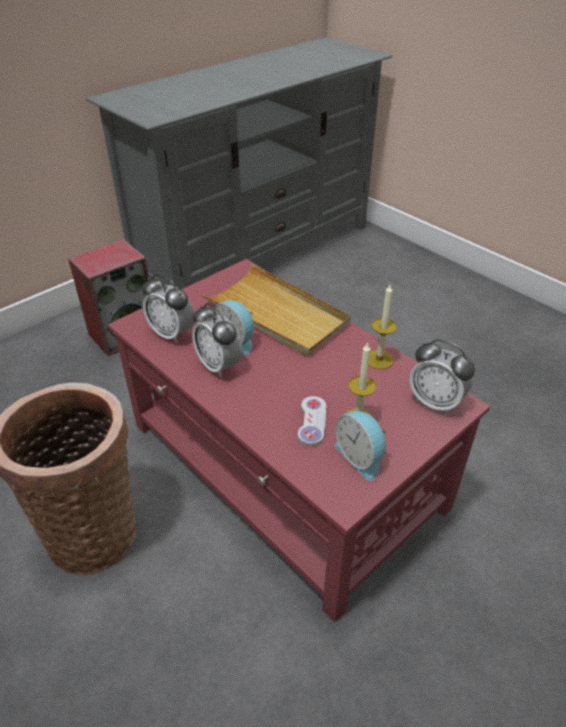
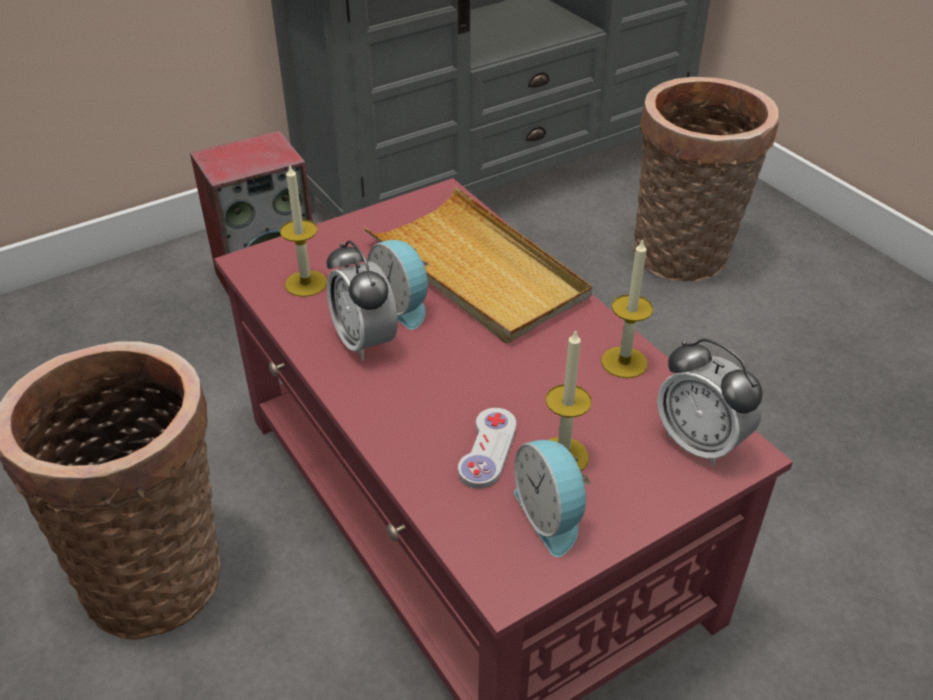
camera: 10 degrees right, 0 degrees up
(172, 333) = (306, 283): alarm clock -> candle
(378, 294) = (683, 259): none -> basket

